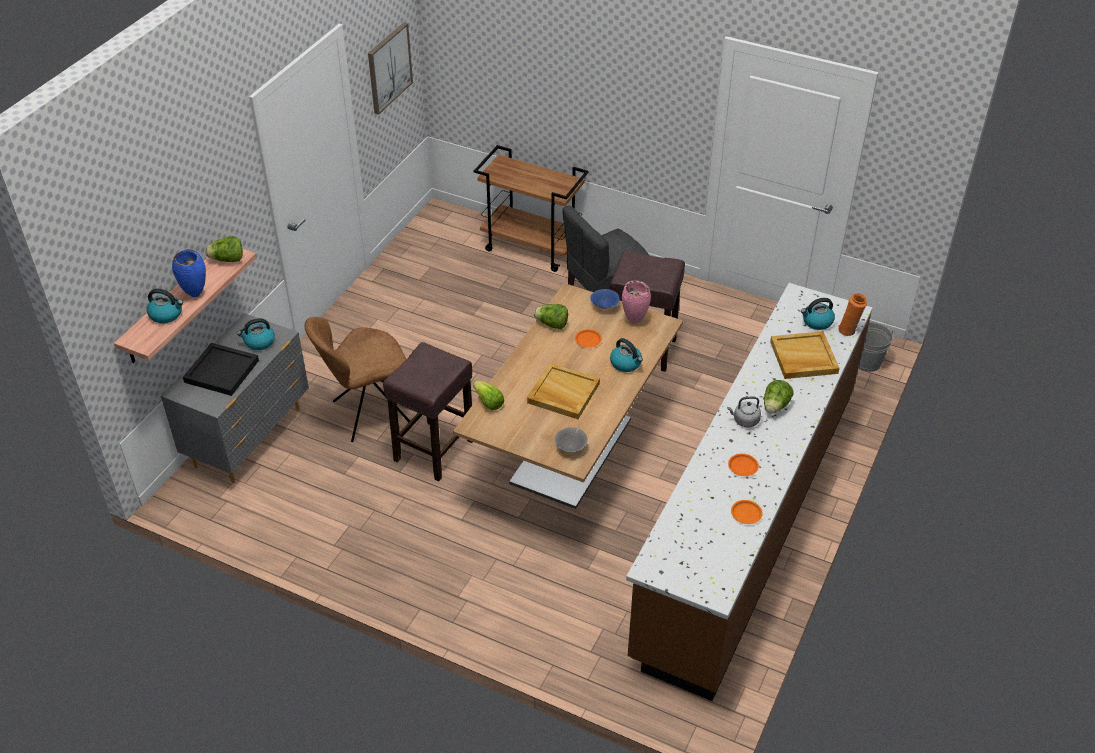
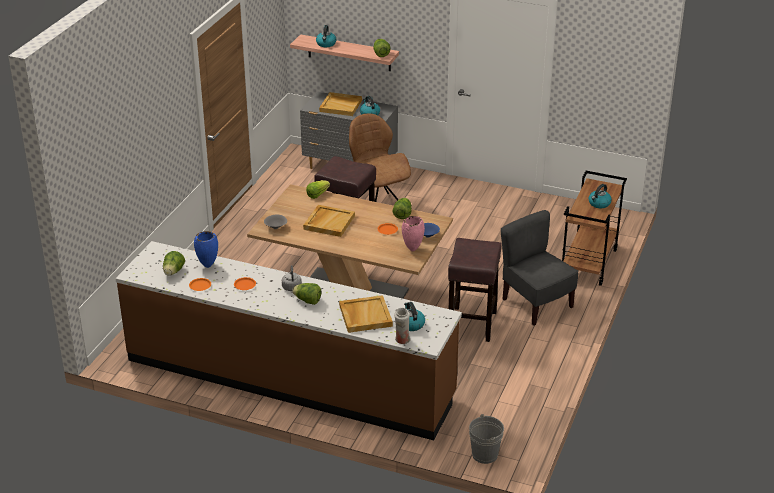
camera: 85 degrees right, 10 degrees down
(196, 295) = (345, 49): blue vase -> blue vase (208, 266)
(221, 371) = (341, 106): black tray -> beige tray
(389, 67) = (606, 68): picture -> none
(626, 363) = (363, 247): kettle -> kettle (599, 204)
(711, 544) = (173, 272): none -> lettuce
(848, 330) = (402, 340): orange vase -> white vase

